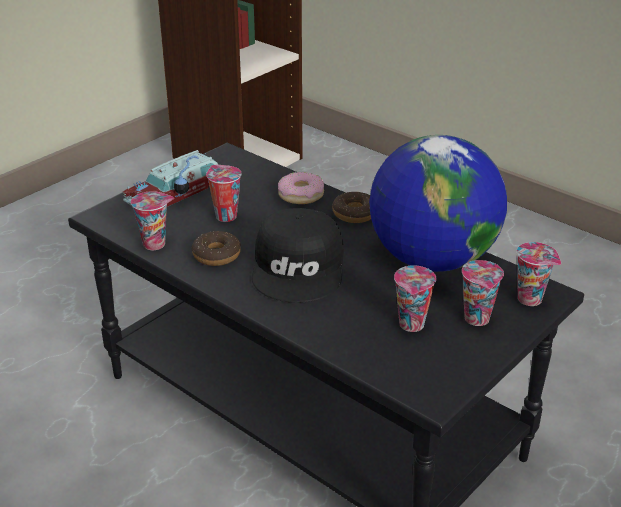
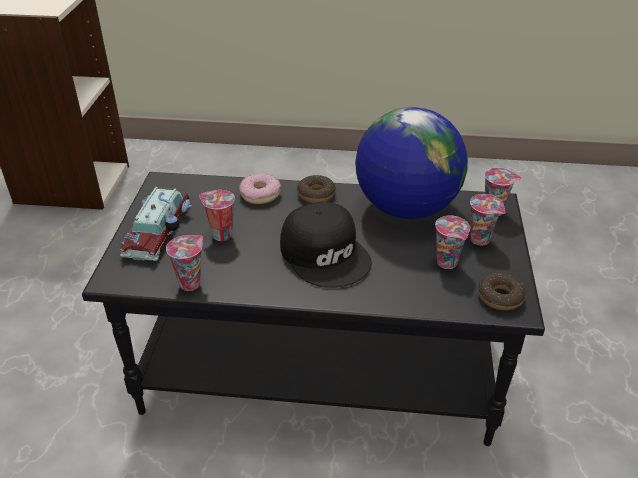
camera: 35 degrees left, 5 degrees up
(216, 255) = (252, 271): donut -> donut (500, 297)

